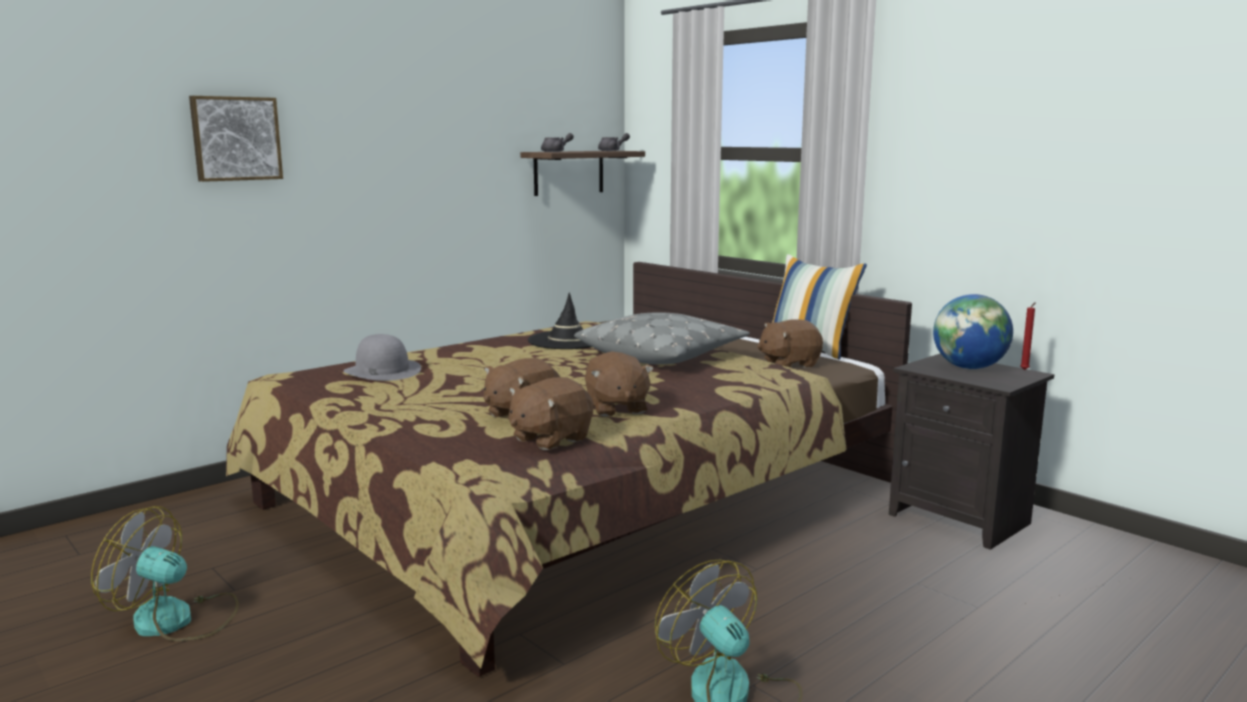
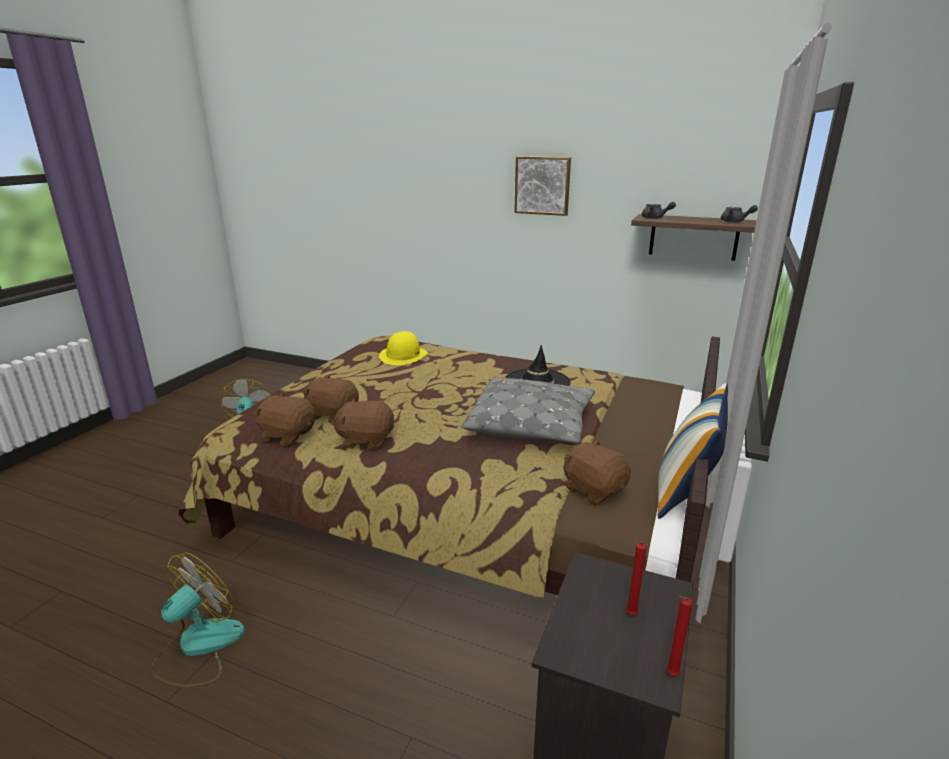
camera: 65 degrees right, 10 degrees up
(236, 138) = (420, 191): picture -> picture (542, 185)
(382, 371) = (403, 355): grey hat -> yellow hat
(616, 408) = (366, 440): brown plush toy -> brown plush toy turned 45 degrees clockwise
(969, 368) = (629, 615): globe -> red candle

